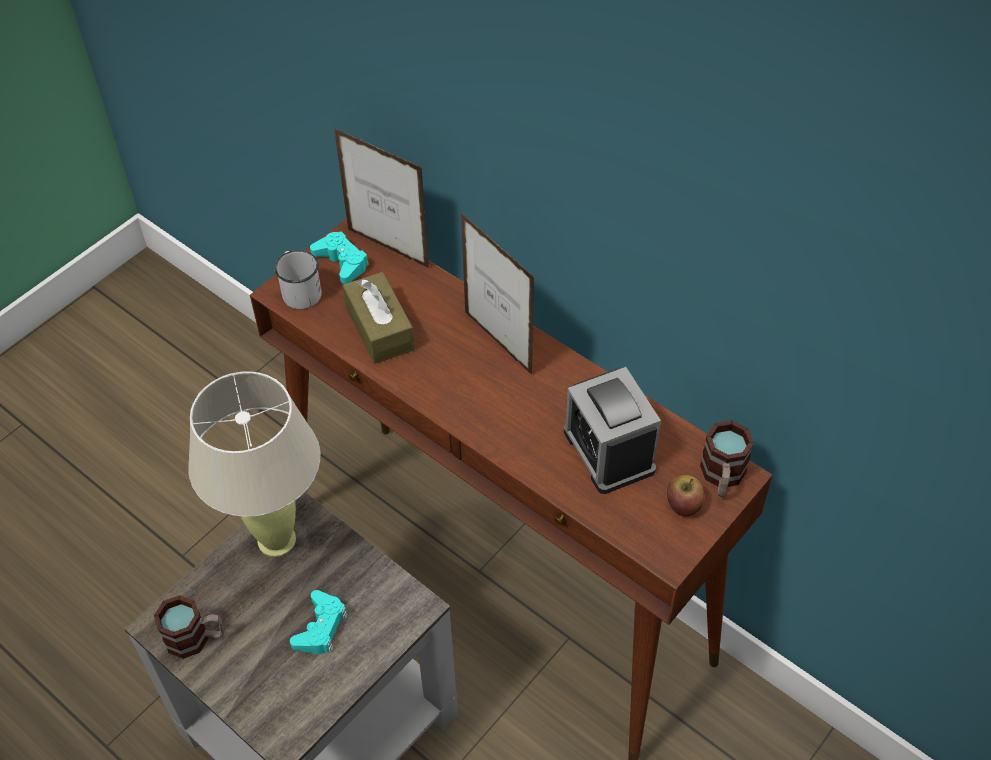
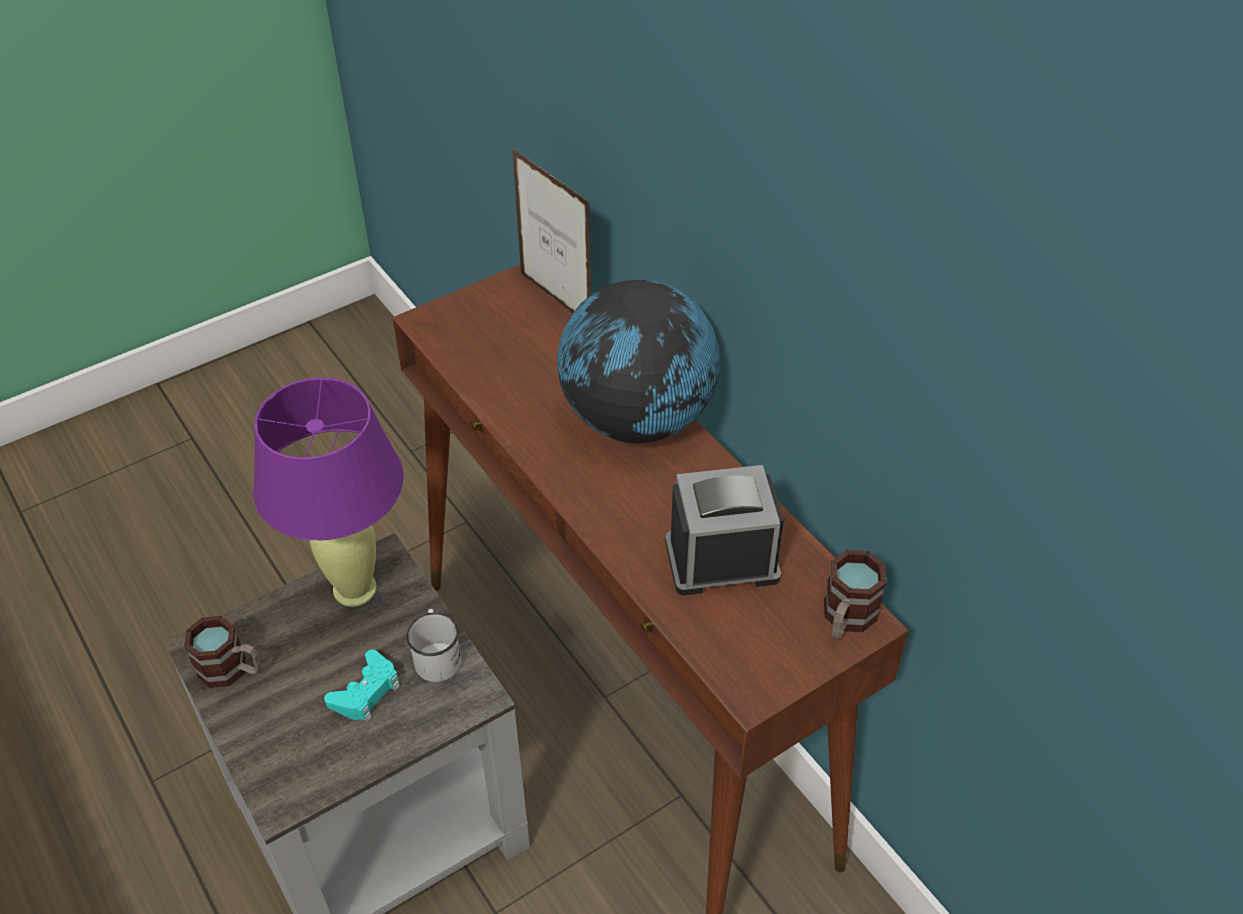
camera: 15 degrees right, 5 degrees down
(277, 539) = (355, 588): beige table lamp -> purple table lamp
(299, 290) = (445, 323): white mug -> white mug (437, 656)
(342, 262) = (501, 304): turquoise game controller -> none
(380, 329) = (515, 378): brown tissue box -> none
(498, 343) = (638, 419): picture frame -> globe
(609, 451) = (722, 560): alarm clock -> alarm clock turned 90 degrees clockwise
(683, 504) = (789, 639): apple -> none

